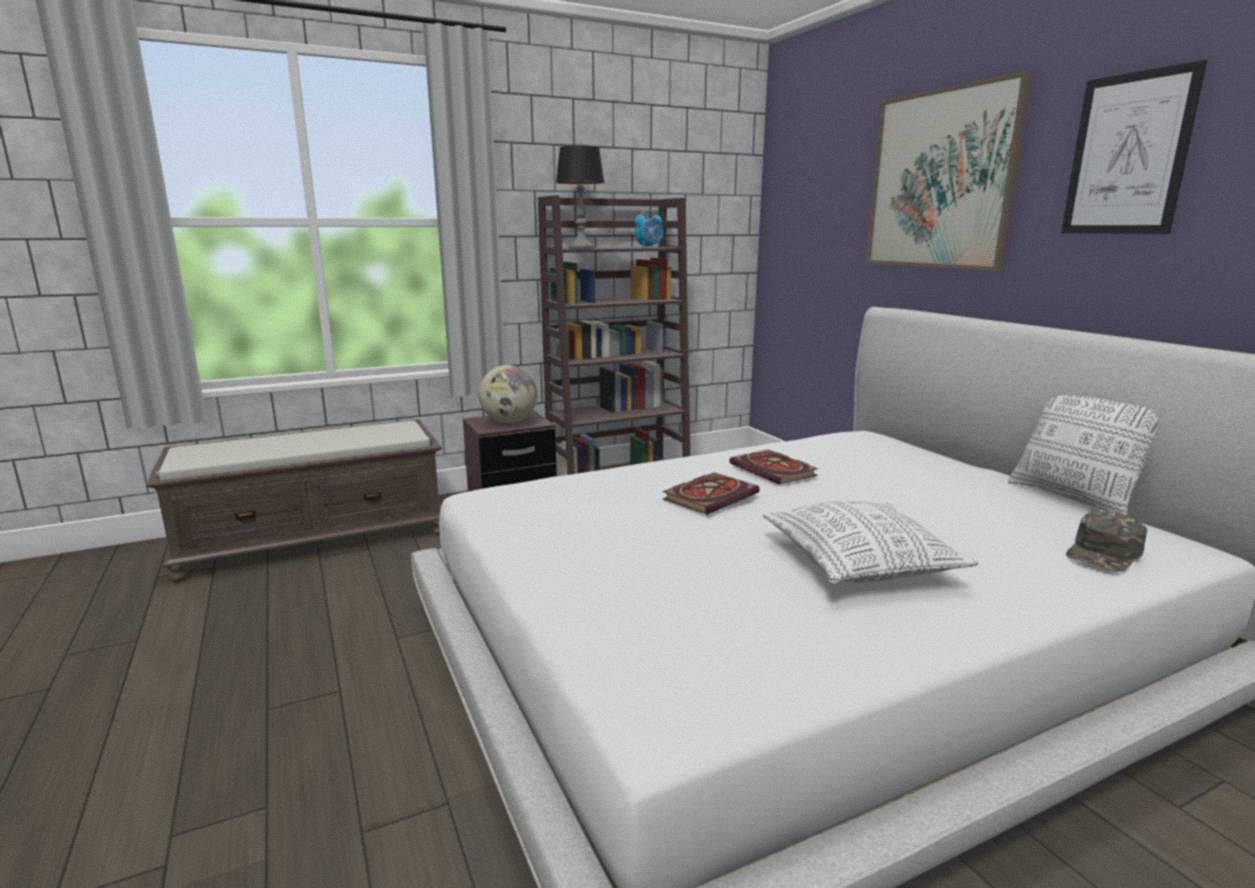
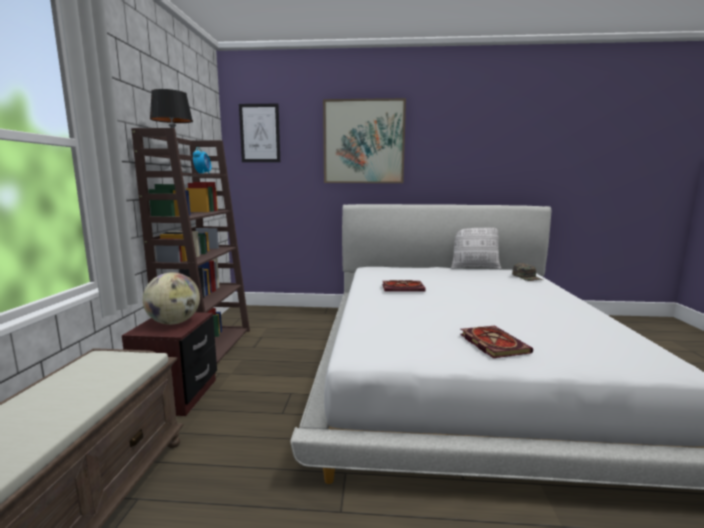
camera: 60 degrees left, 5 degrees down
(710, 496) = (432, 303): book -> book (491, 343)
(860, 564) = (524, 303): pillow -> none
(1128, 154) = (450, 137): picture -> picture (260, 133)

